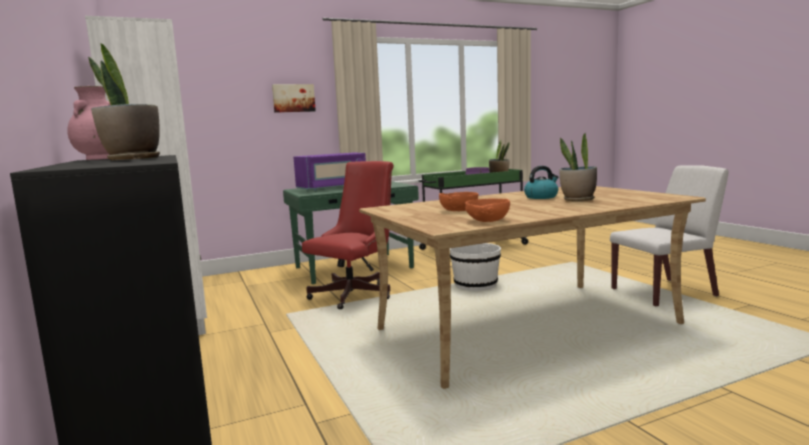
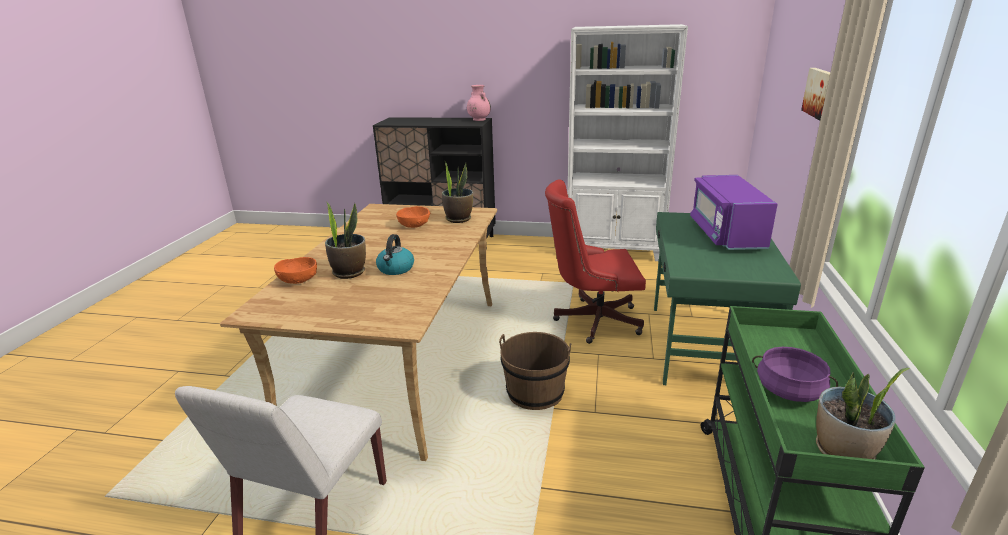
camera: 125 degrees right, 15 degrees up
(132, 159) = (434, 122): potted plant -> potted plant (458, 219)
(356, 294) = (592, 320): red office chair -> red office chair turned 105 degrees clockwise
(475, 285) = (535, 393): white bucket -> brown bucket
(487, 220) = (366, 220): orange bowl -> orange bowl (298, 280)

